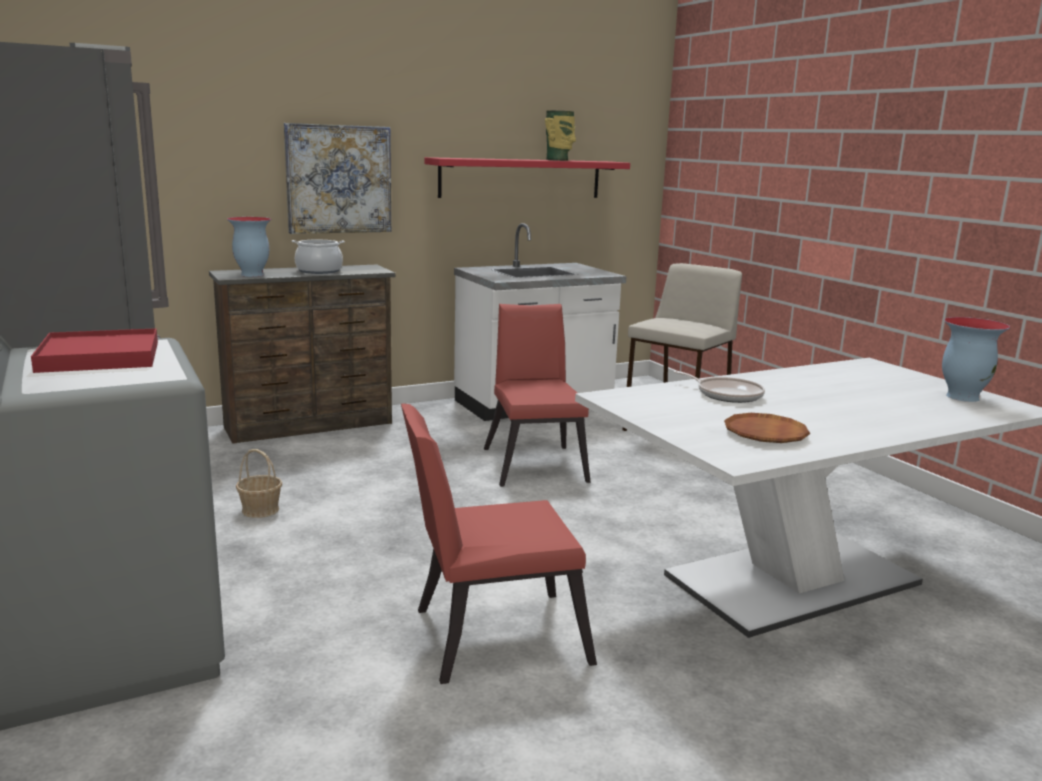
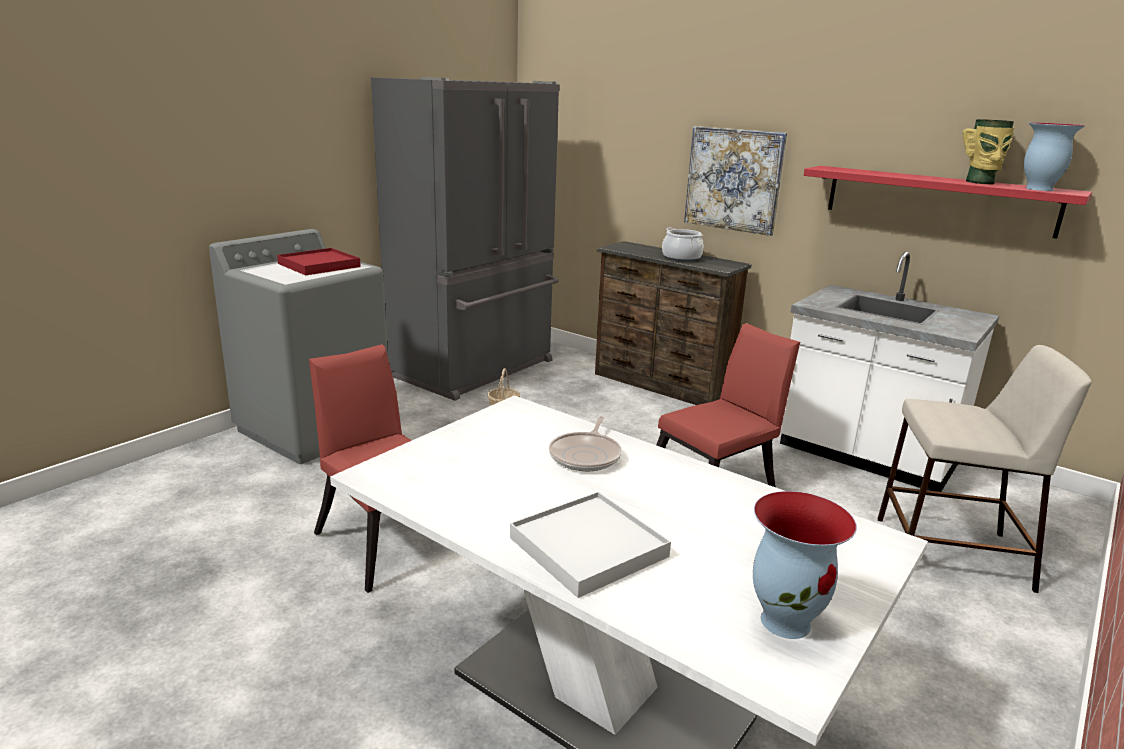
camera: 65 degrees right, 5 degrees up
(251, 275) = (629, 249): vase -> vase (1038, 189)
(765, 434) = (461, 483): brown plate -> none
(878, 418) = (588, 547): none -> white tray

